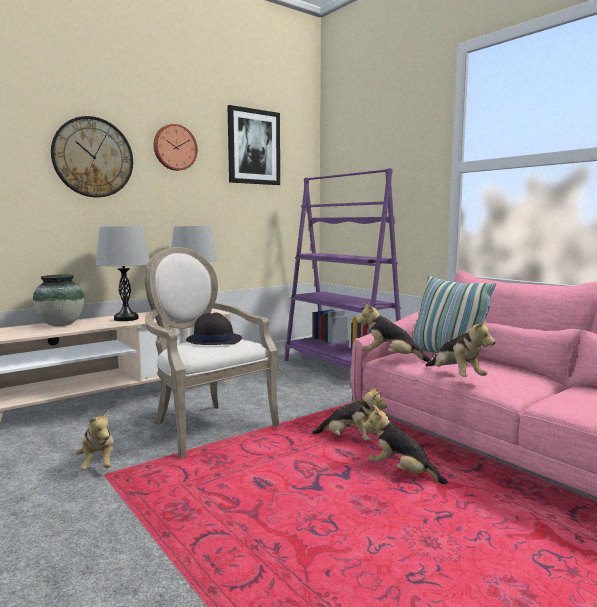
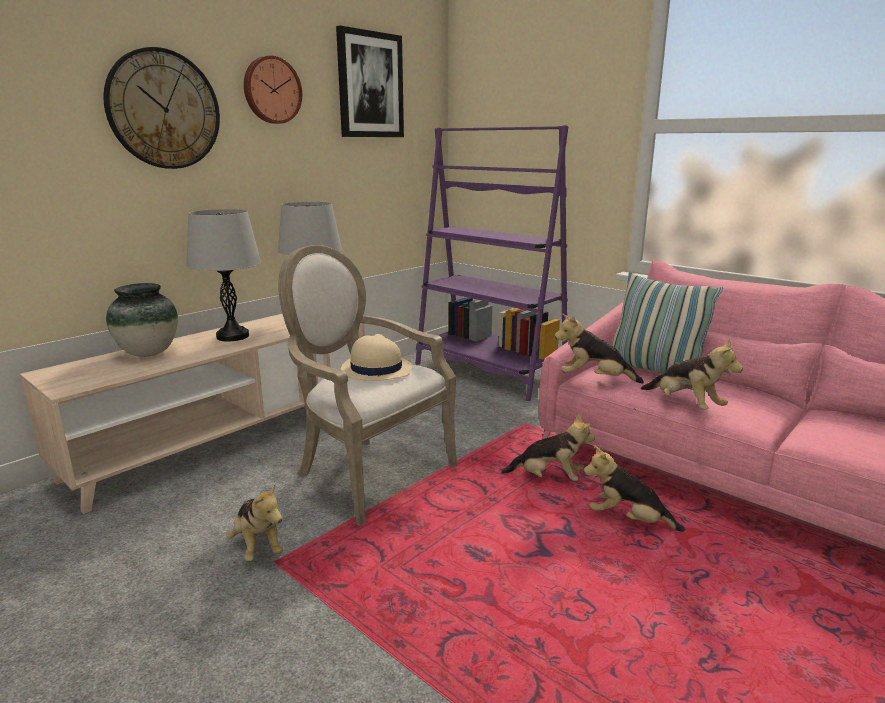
camera: 10 degrees left, 10 degrees up
(213, 340) = (376, 369): black hat -> beige hat

